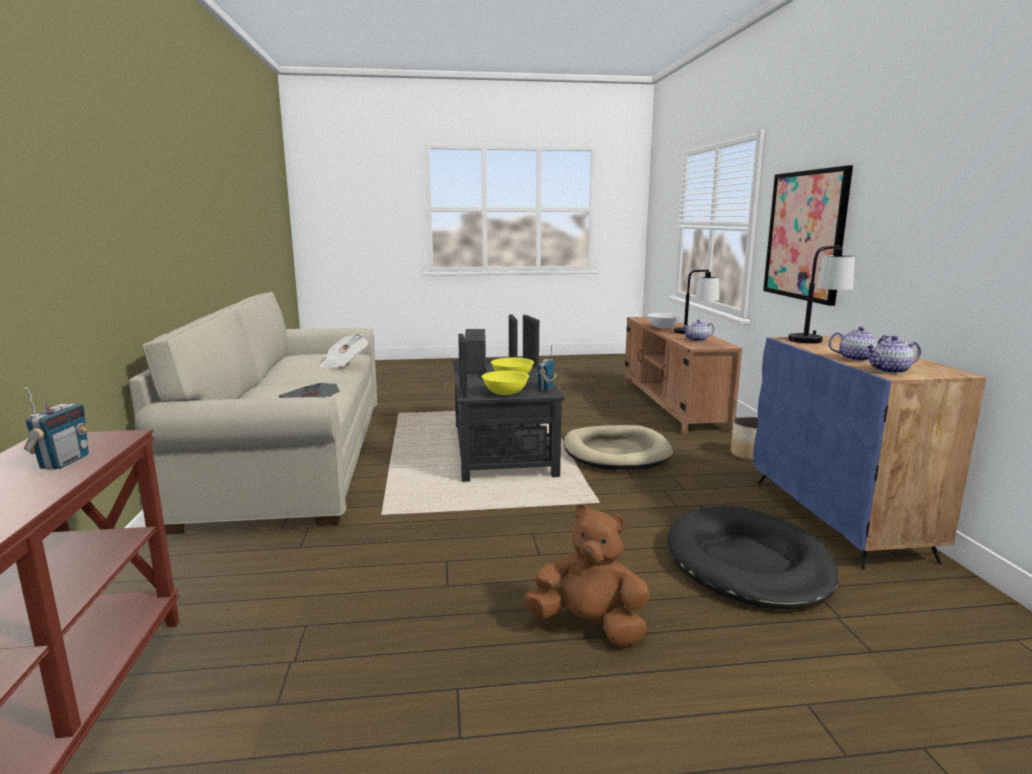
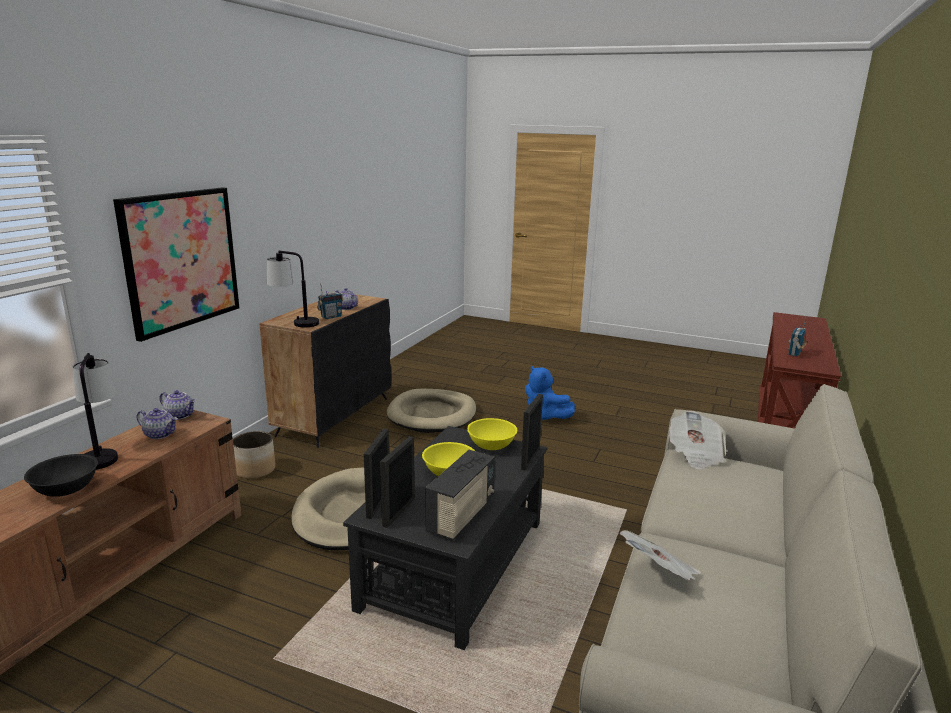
camera: 150 degrees left, 5 degrees up
(546, 388) = (444, 441): radio -> radio (331, 317)
(589, 626) = (544, 416): brown plush toy -> blue plush toy
(663, 327) = (66, 489): white bowl -> black bowl
(748, 563) = (432, 414): black dog bed -> beige dog bed
(838, 518) = (334, 416): blue cabinet -> black cabinet
(890, 371) = (365, 300): teapot -> teapot (180, 415)

